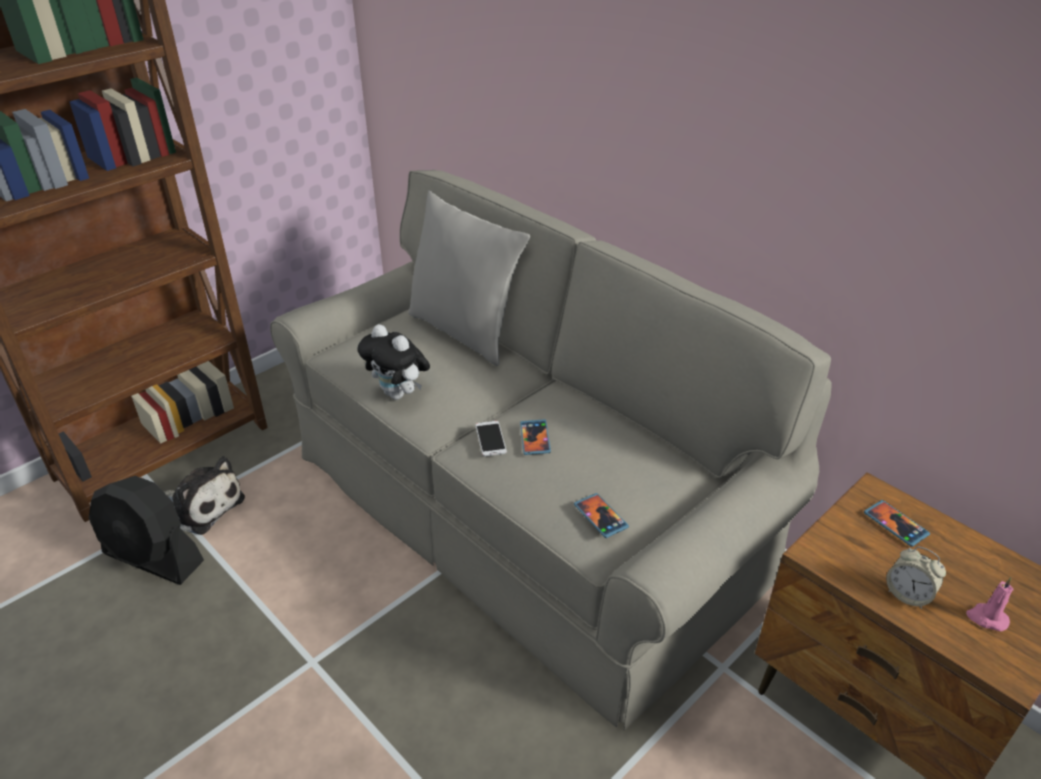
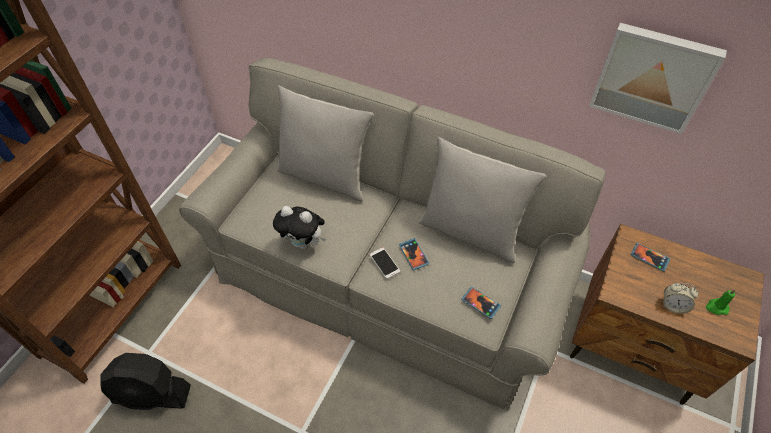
camera: 20 degrees left, 15 degrees up
(203, 505) = (167, 342): plush toy -> none
(630, 433) = (470, 232): none -> grey pillow
(902, 206) = (653, 77): none -> picture
(986, 618) = (716, 307): pink candle -> green candle

